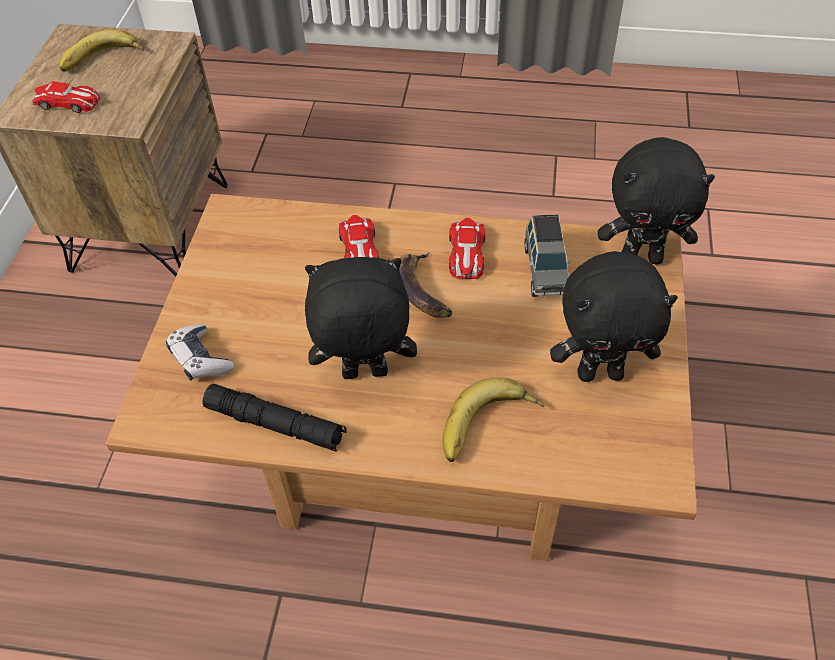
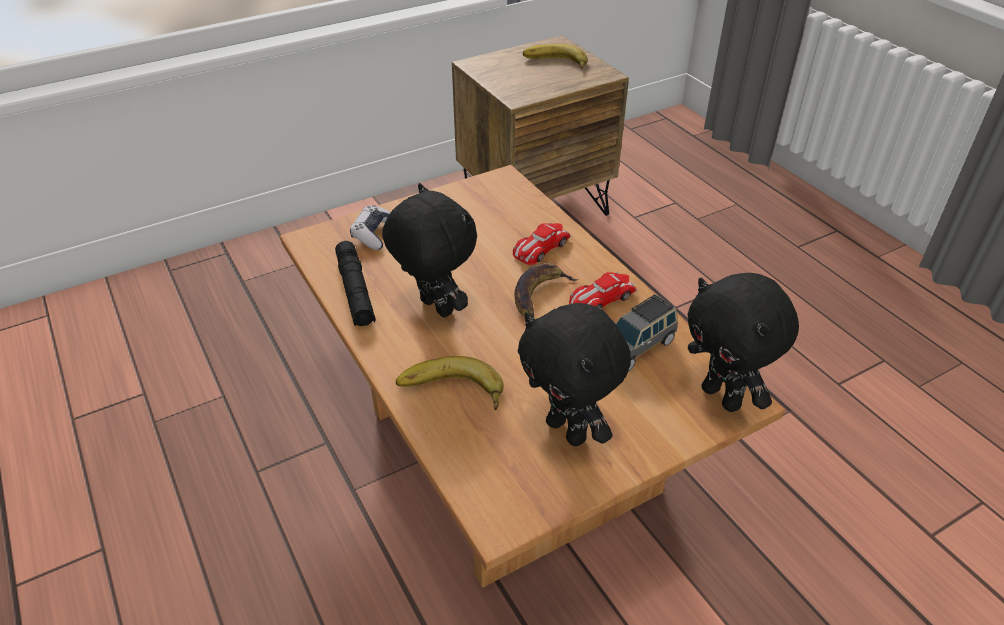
camera: 50 degrees right, 10 degrees down
(68, 102) = (504, 73): toy car -> none

